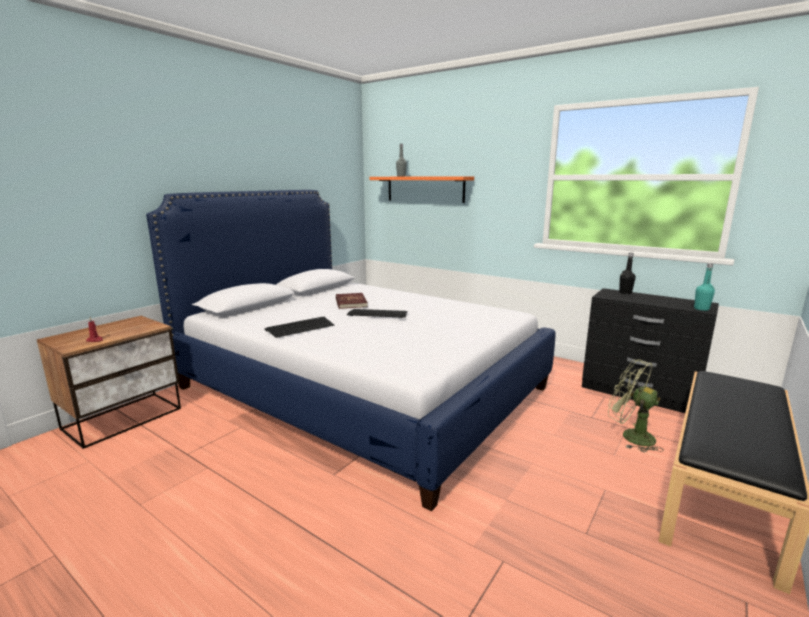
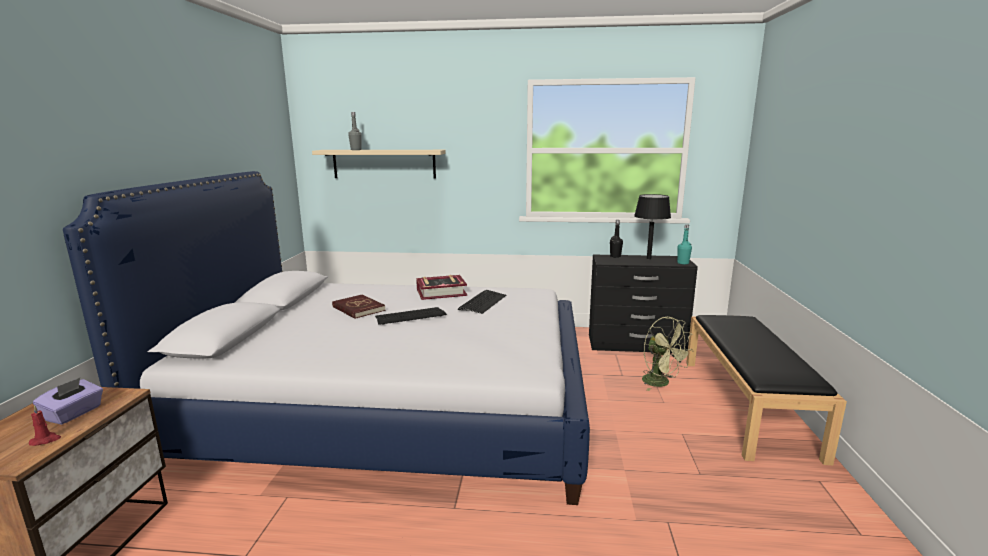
camera: 30 degrees left, 0 degrees up
(123, 330) = (74, 414): none -> purple tissue box
(300, 328) = (344, 351): keyboard -> keyboard (482, 302)
(425, 189) = (384, 164): orange shelf -> beige shelf
(428, 301) = (441, 292): none -> book
(630, 436) = (661, 383): green fan -> green fan turned 135 degrees counterclockwise
(663, 299) = (649, 259): none -> black table lamp

